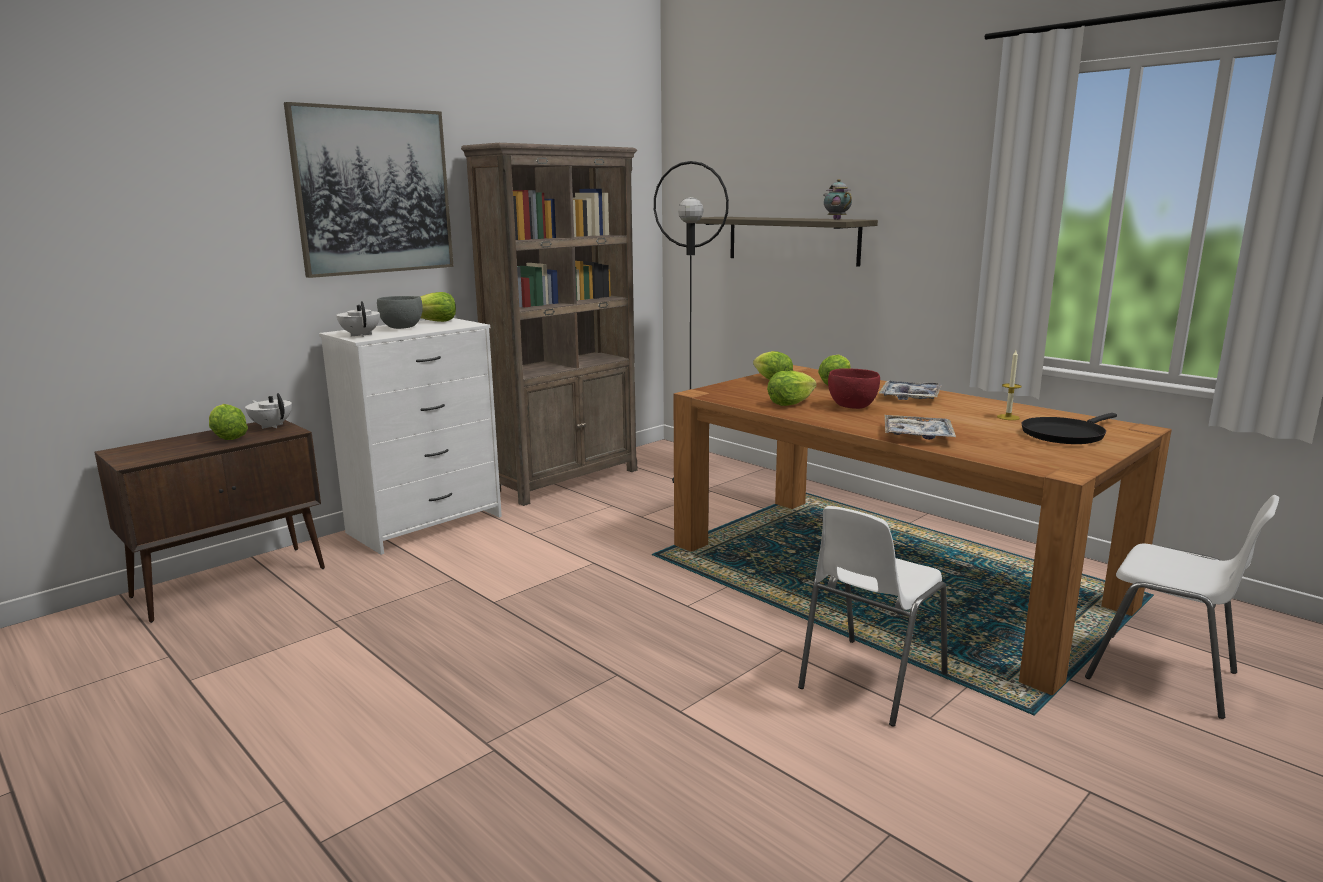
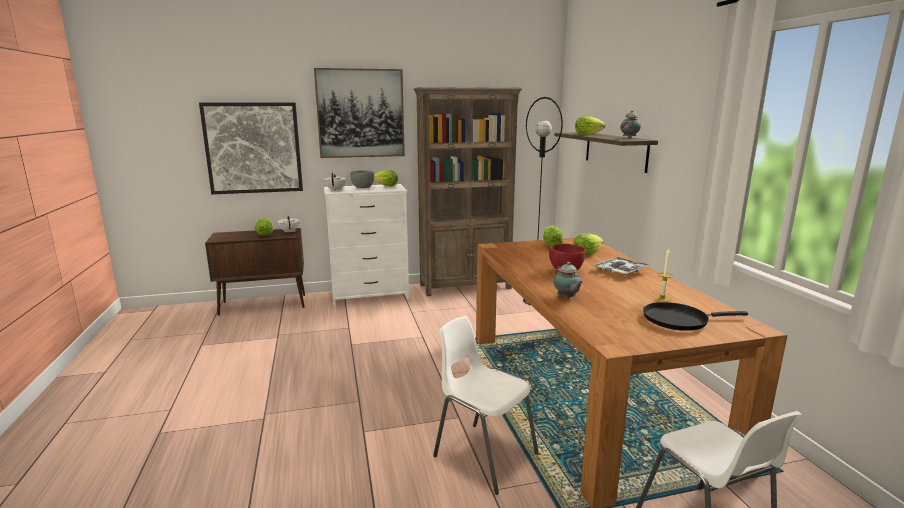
camera: 30 degrees right, 0 degrees up
(170, 264) = (253, 148): none -> picture
(790, 403) = (530, 262): lettuce -> lettuce (587, 134)
(869, 682) = (483, 454): white chair -> white chair turned 60 degrees clockwise
(917, 435) = (566, 298): tray -> teapot

